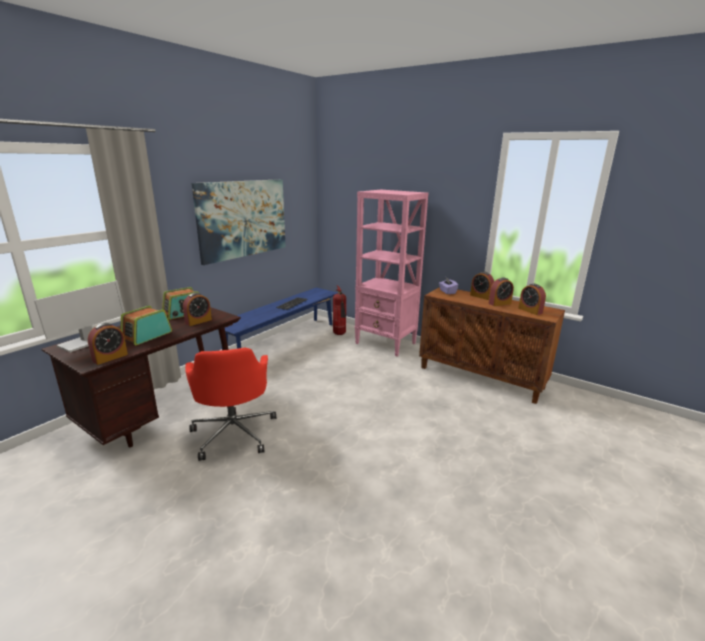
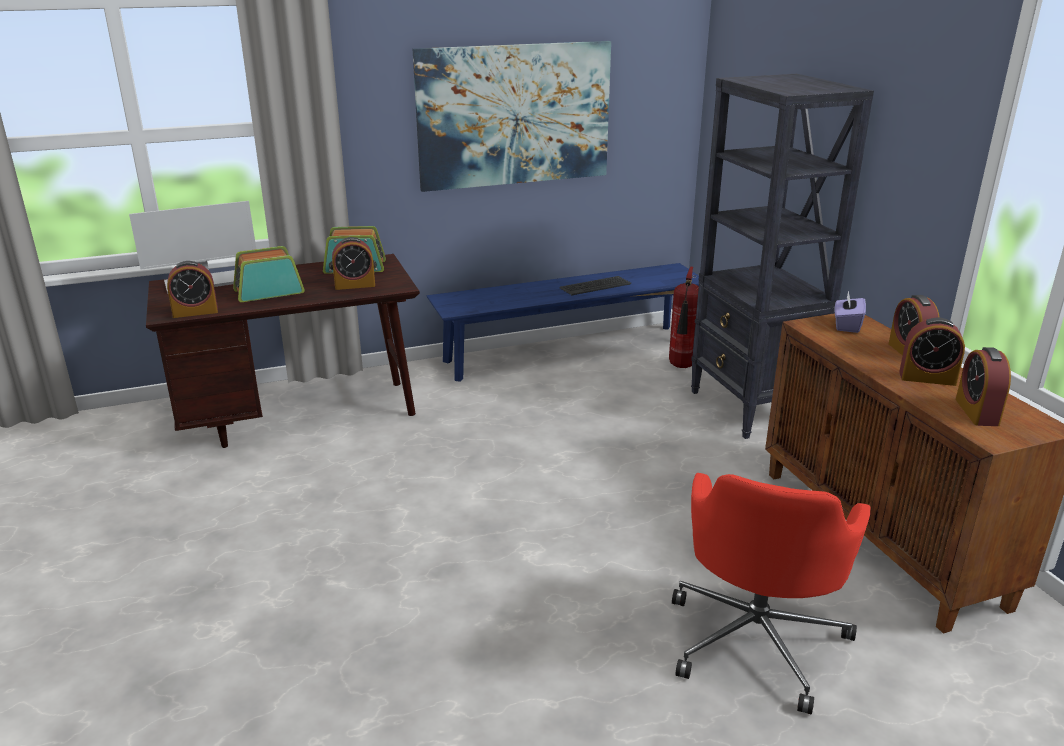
camera: 35 degrees right, 5 degrees up
(234, 432) = (352, 474): red office chair -> red office chair (756, 639)
(386, 344) = (751, 408): pink bookcase -> black bookcase

